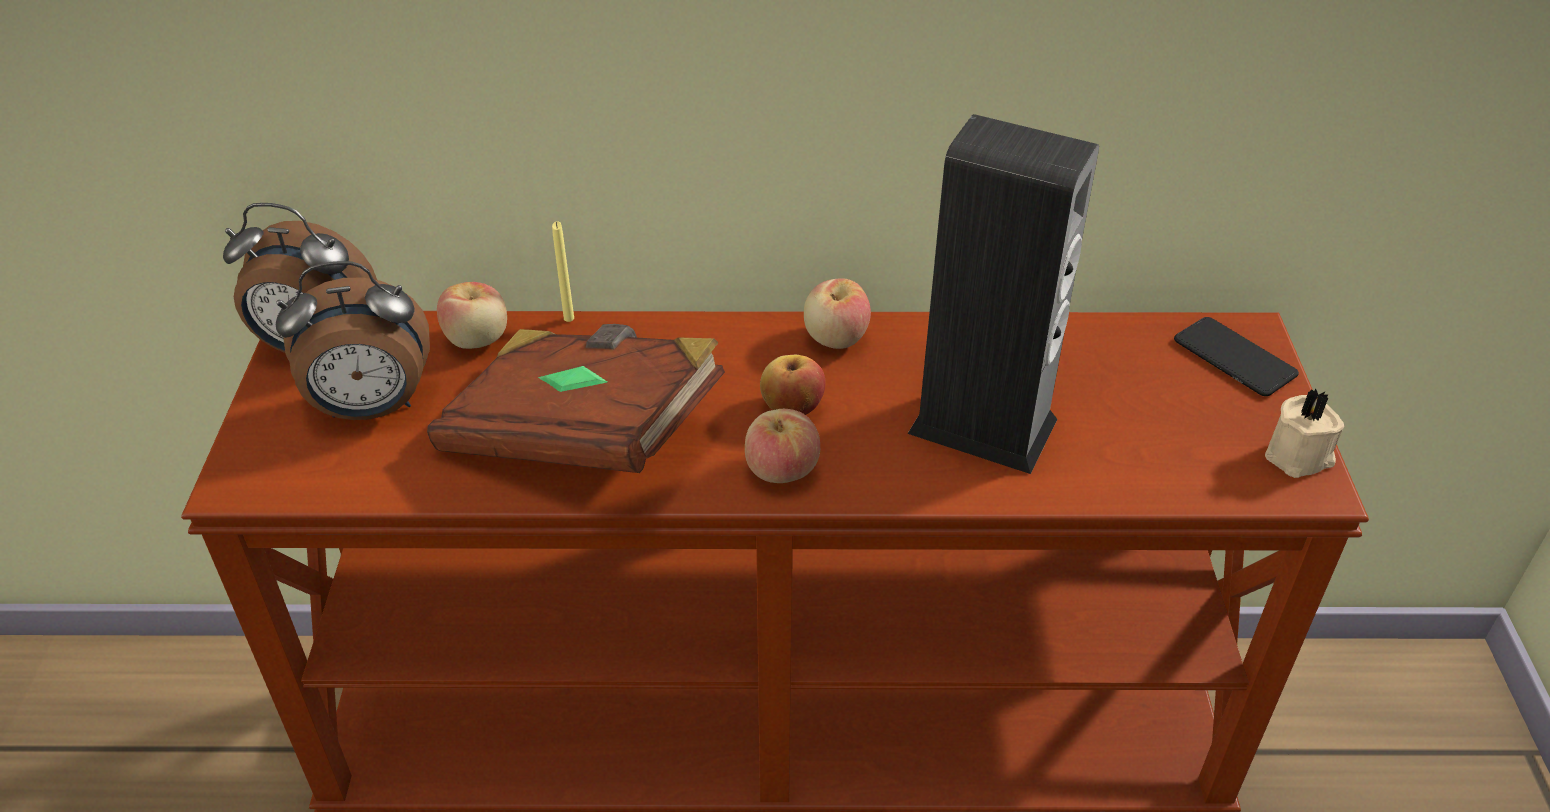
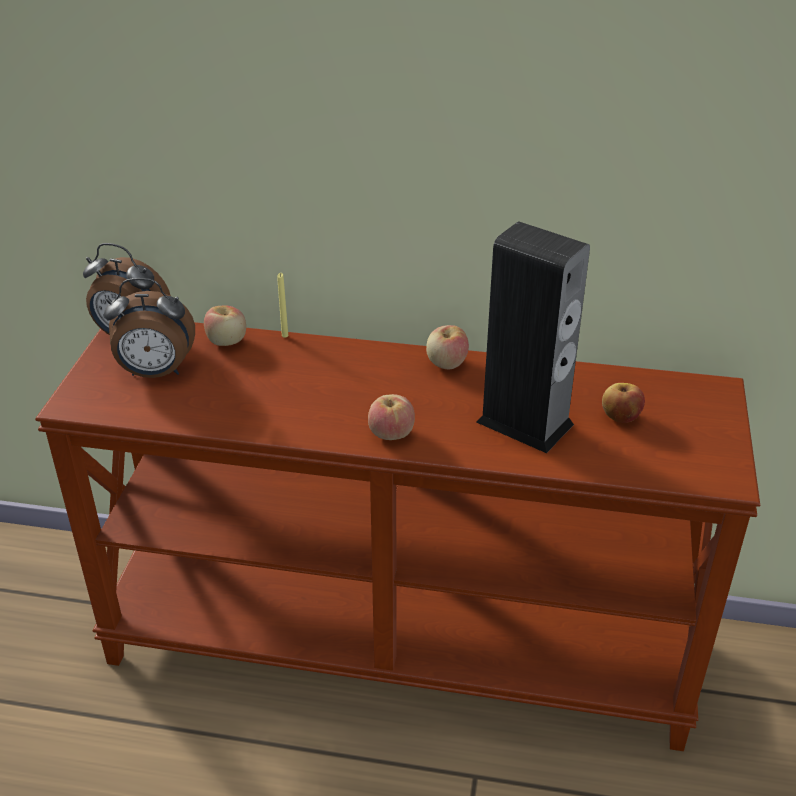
camera: 10 degrees right, 5 degrees down
(583, 436) = (276, 401): brown book -> none
(792, 407) = (408, 399): apple -> apple (620, 417)
(1234, 358) = (702, 401): phone -> none
(1299, 457) = (726, 463): beige candle -> none

